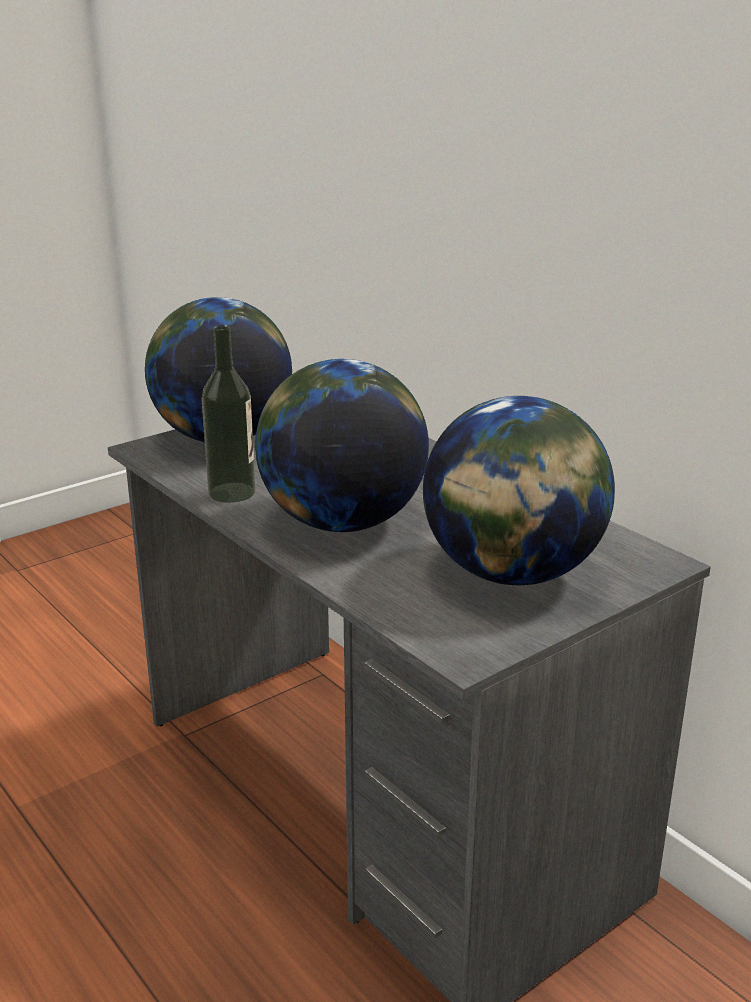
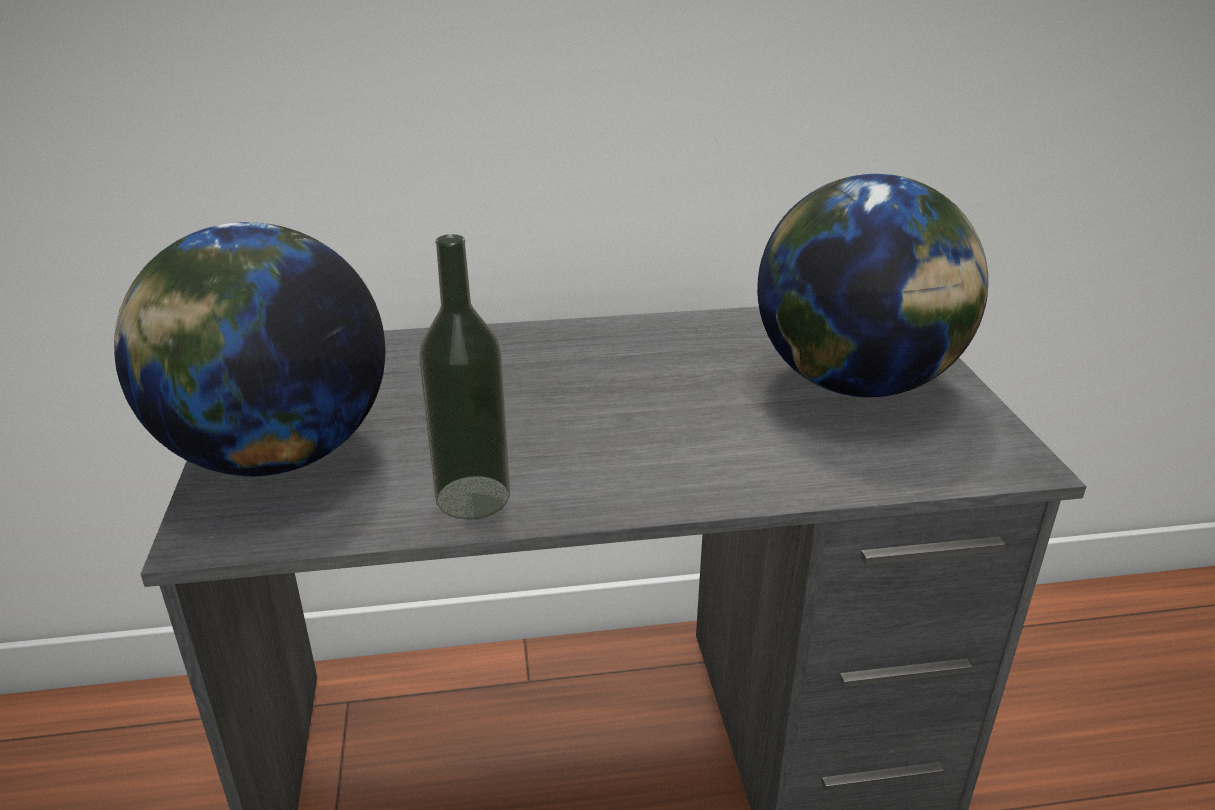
camera: 60 degrees left, 5 degrees up
(342, 522) = (648, 441): globe -> none

